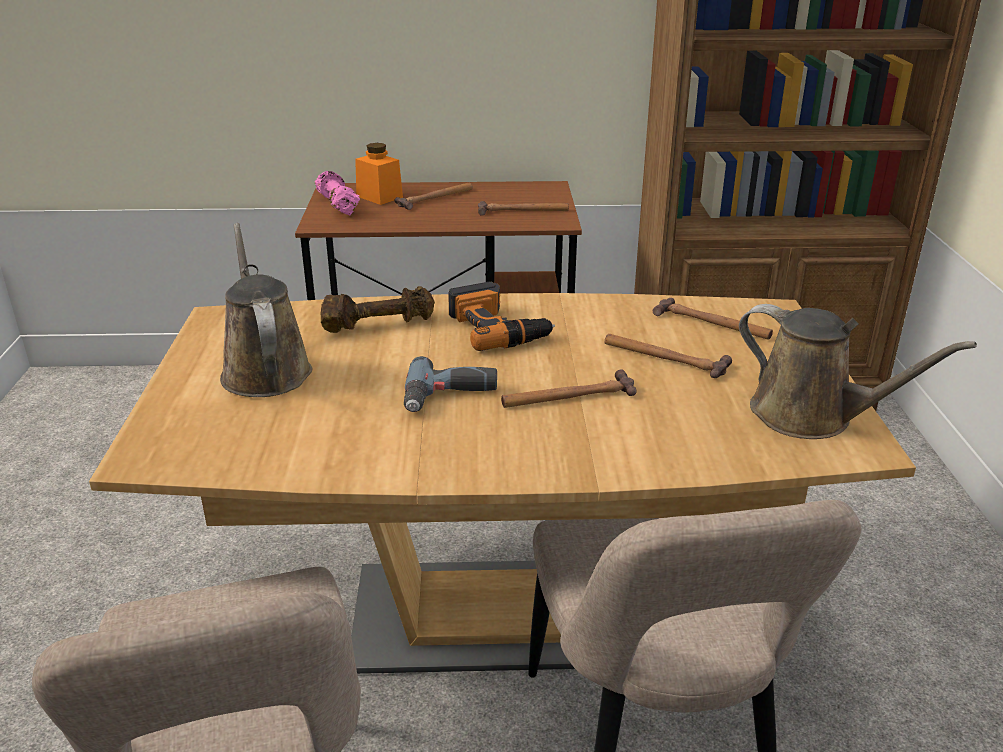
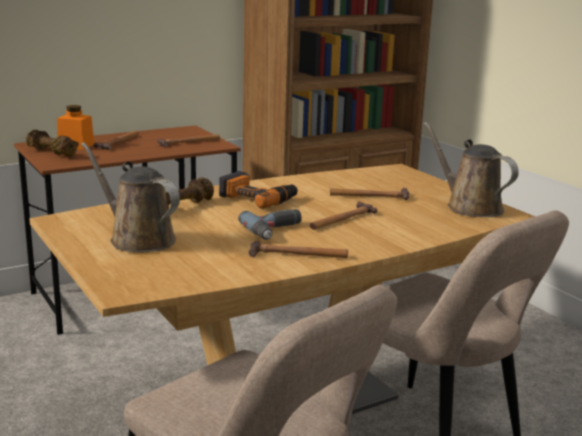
camera: 30 degrees left, 10 degrees down
(337, 205) = (51, 153): pink dumbbell -> brown dumbbell
(712, 323) = (374, 179): hammer -> hammer (298, 254)
(810, 416) = (469, 206): brown watering can -> brown watering can turned 135 degrees counterclockwise

